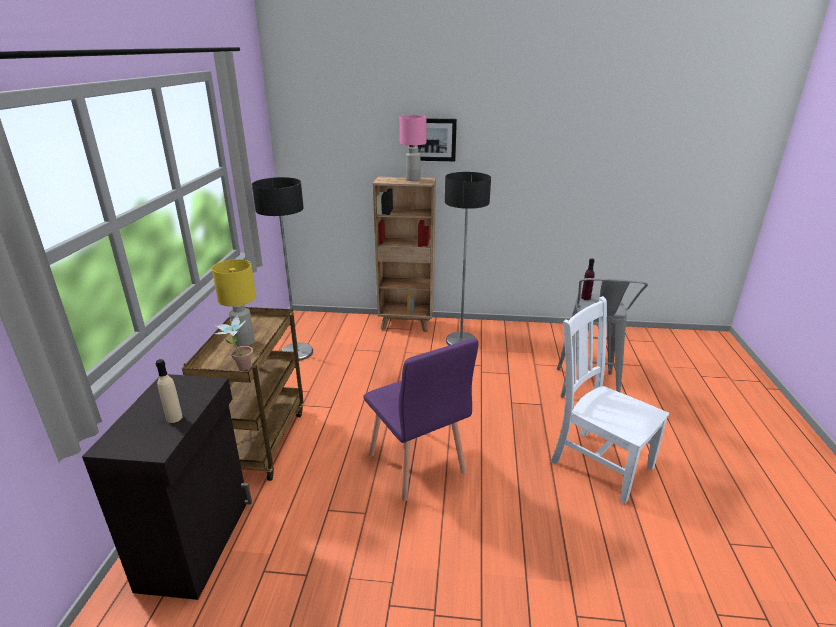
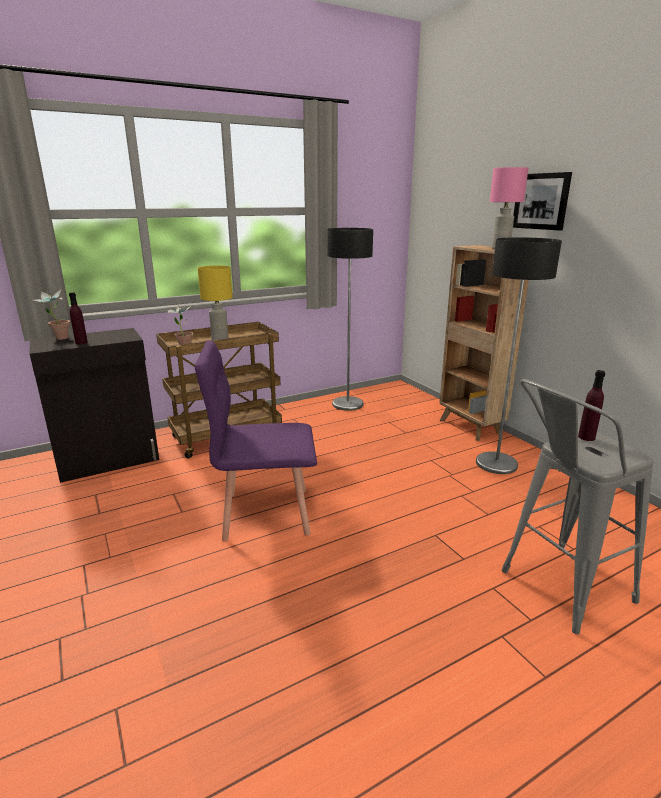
camera: 55 degrees right, 5 degrees down
(125, 433) = (58, 339): none -> potted plant
(174, 418) = (81, 342): beige bottle -> purple bottle
(416, 464) = (265, 513): purple chair -> purple chair turned 60 degrees clockwise
(598, 462) = (406, 650): white chair -> none

